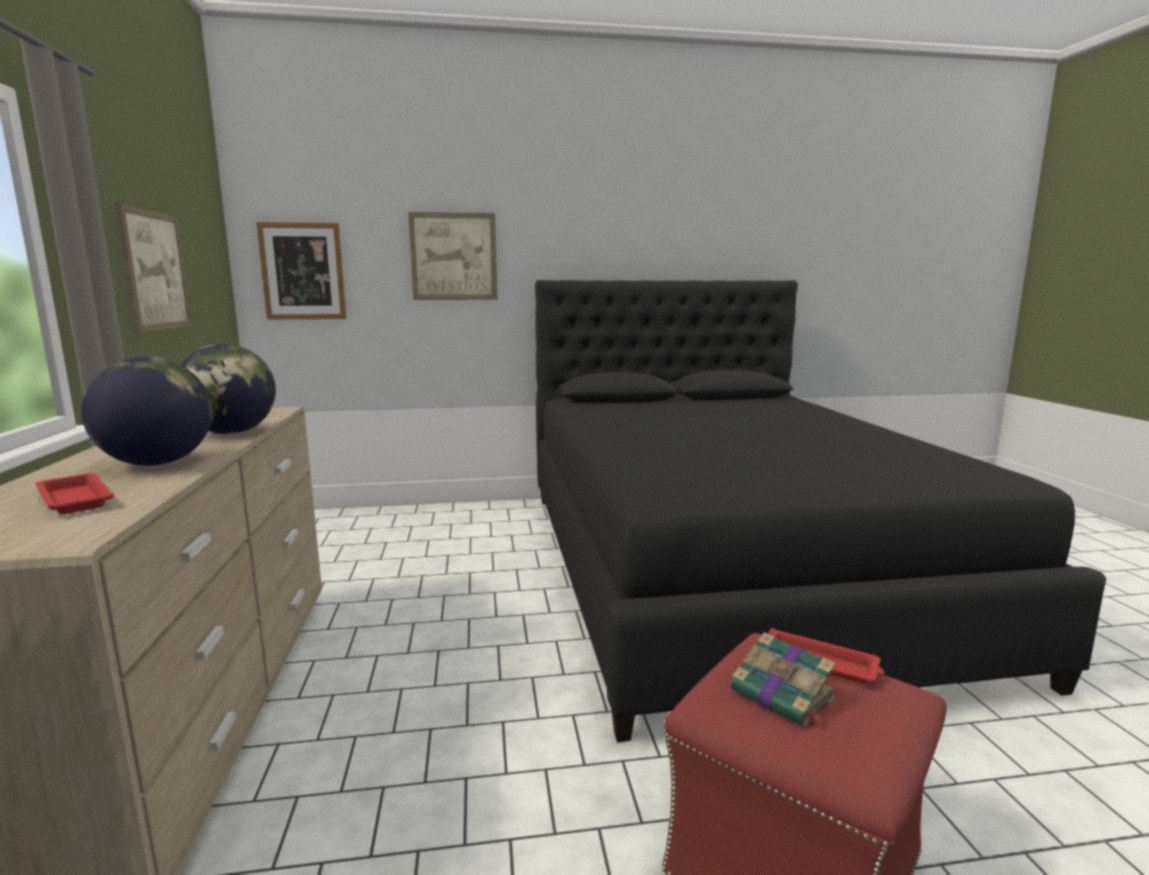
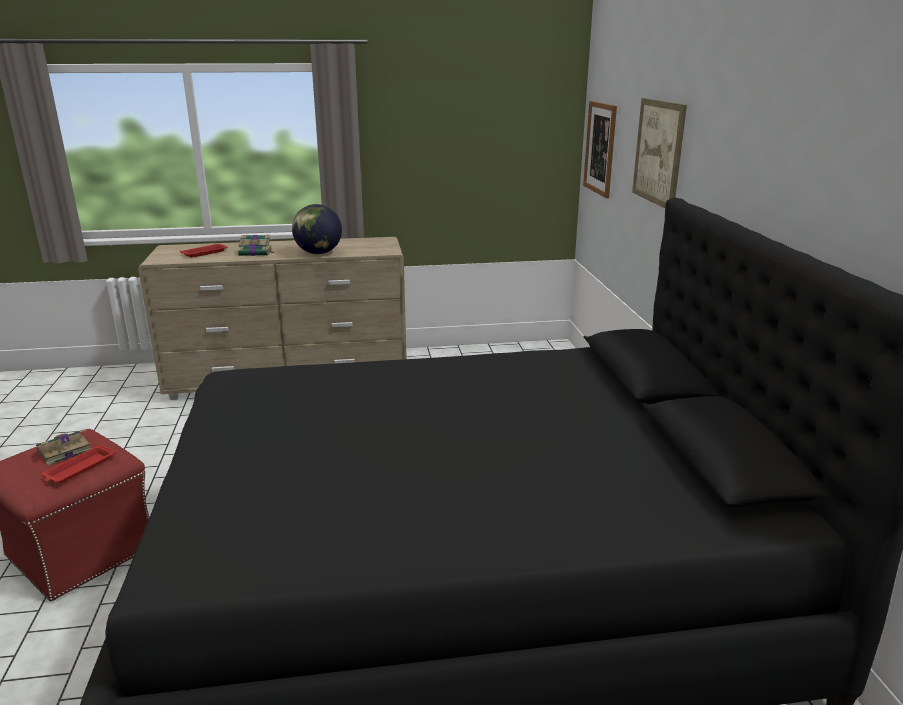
camera: 90 degrees right, 10 degrees up
(155, 271) = (446, 147): picture -> none
(157, 463) = (256, 252): globe -> book

